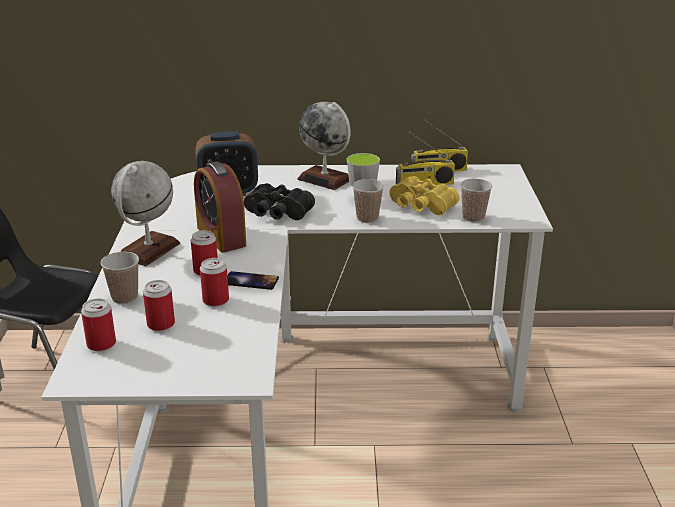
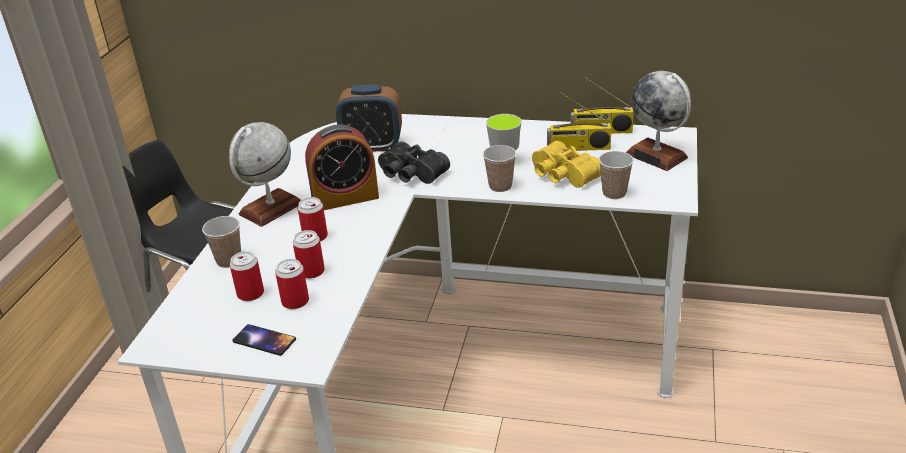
camera: 15 degrees right, 5 degrees up
(101, 344) = (189, 310): can -> can (295, 301)
(221, 236) = (345, 198): alarm clock -> alarm clock turned 90 degrees counterclockwise
(251, 281) = (353, 252): phone -> phone (264, 340)
(325, 179) = (476, 135): globe -> globe (656, 156)

